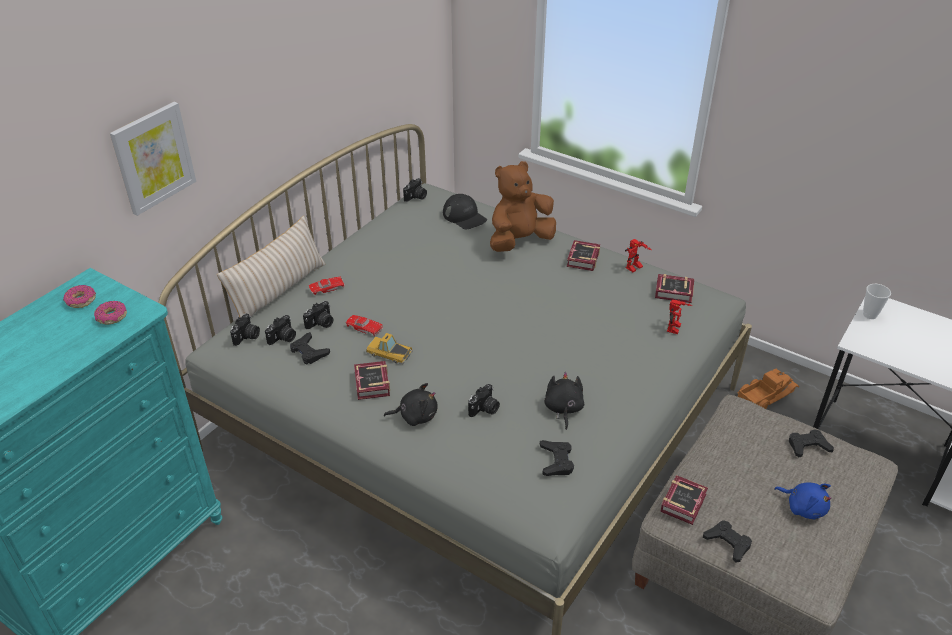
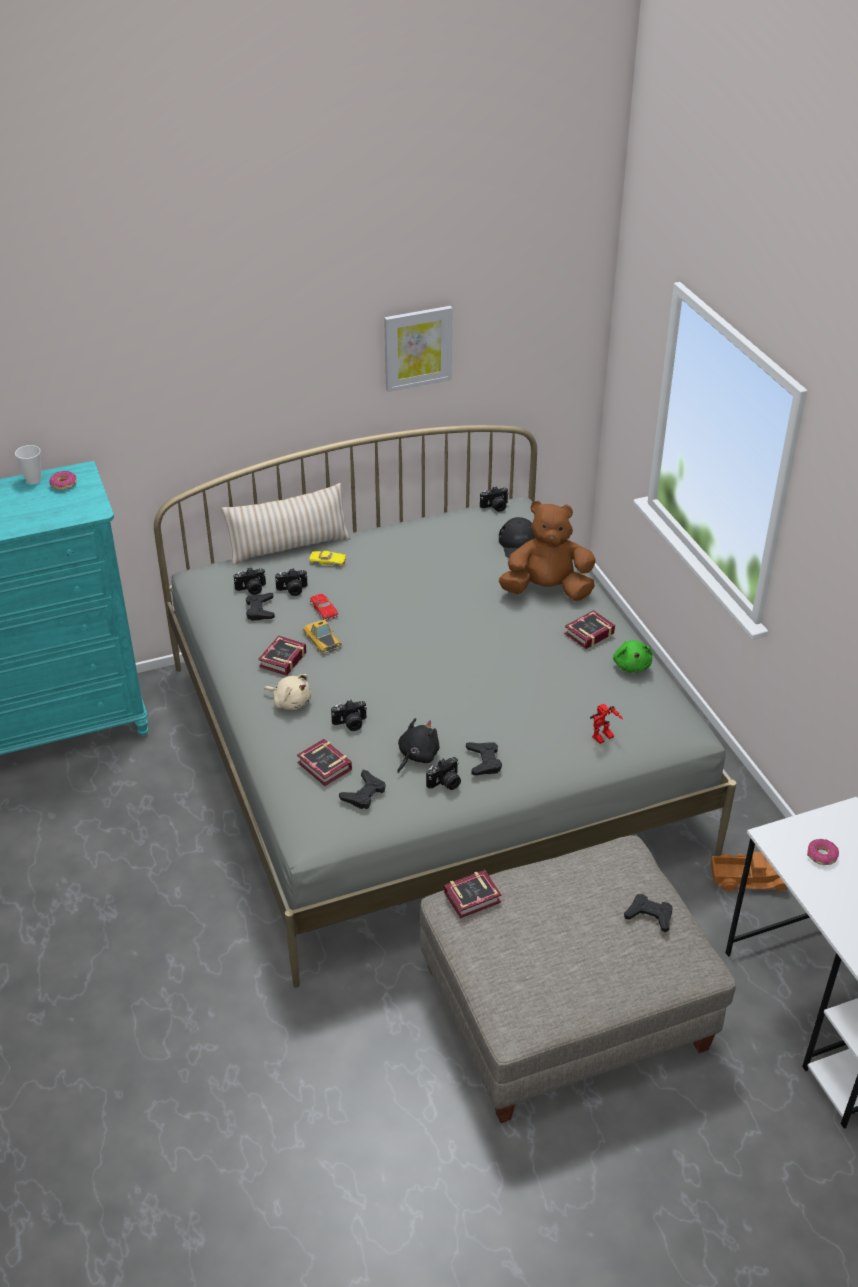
camera: 35 degrees right, 0 degrees up
(111, 317) = (71, 506): donut -> donut (821, 856)
(153, 157) = (178, 383): picture -> picture (417, 347)
(247, 337) = (226, 576): camera -> camera (445, 783)
(327, 288) = (328, 561): red toy car -> yellow toy car
(415, 416) = (290, 702): black plush toy -> beige plush toy
(634, 268) = (631, 665): toy robot -> green plush toy
(675, 293) = (645, 706): book -> book (325, 768)
(727, 543) = (475, 949): black game controller -> black game controller (484, 761)
(803, 507) = (580, 961): blue plush toy -> none
(870, 314) = (824, 819): cup -> cup (33, 480)

